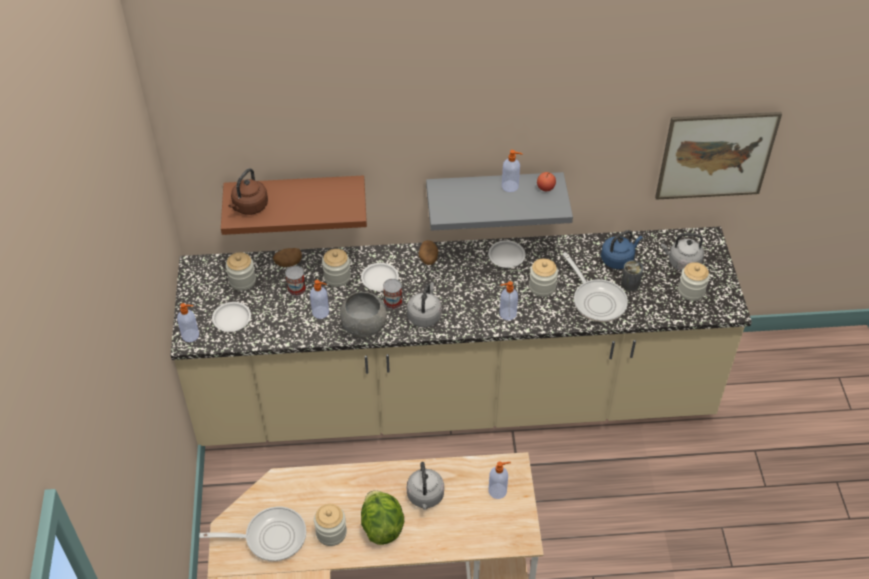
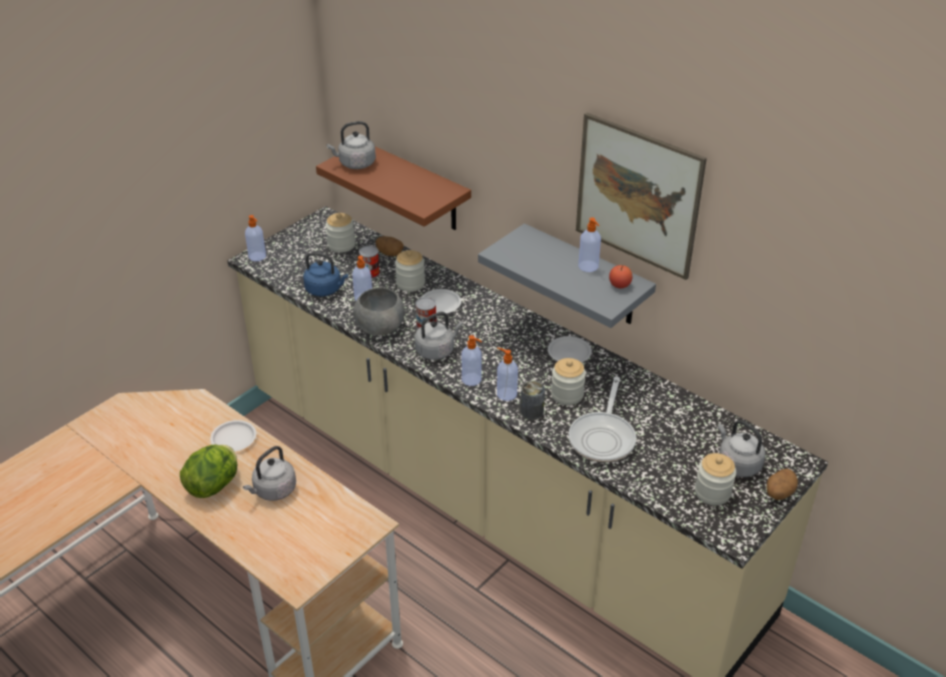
camera: 45 degrees right, 10 degrees down
(232, 319) = (298, 263): white plate -> white plate (234, 439)
(249, 207) = (355, 164): brown kettle -> grey kettle
(270, 537) = (137, 431): frying pan -> none
(331, 532) = (176, 461): jar -> none
(428, 259) = (499, 315): potato -> potato (779, 493)
(498, 491) = (332, 531): soap dispenser -> soap dispenser (472, 380)
(618, 259) = (673, 420): blue kettle -> blue kettle (325, 290)
(630, 284) = (656, 446): can -> can (532, 411)
(716, 155) = (833, 351): picture -> picture (638, 195)

